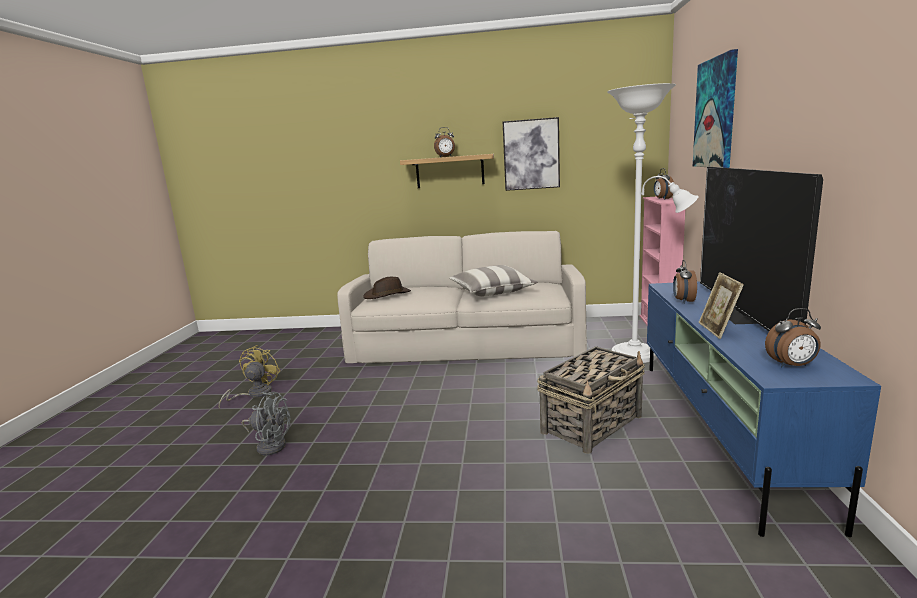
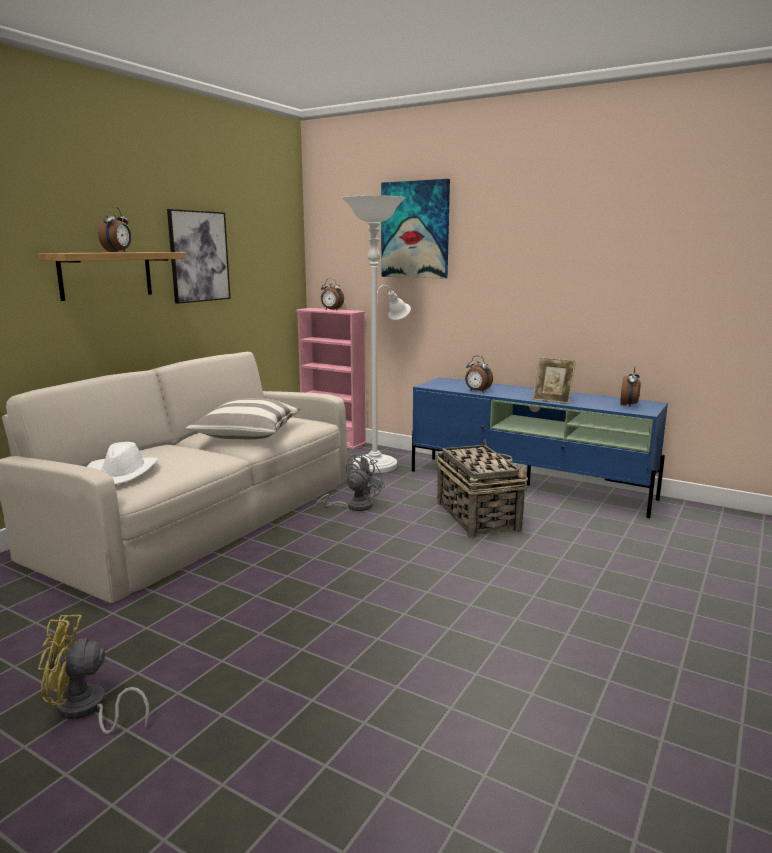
camera: 65 degrees left, 0 degrees up
(254, 394) = (87, 710): yellow fan -> yellow fan turned 45 degrees counterclockwise
(270, 445) = (314, 706): grey fan -> grey fan (353, 506)
(387, 295) = (123, 473): brown hat -> white hat
(741, 314) = (527, 390): television -> none

